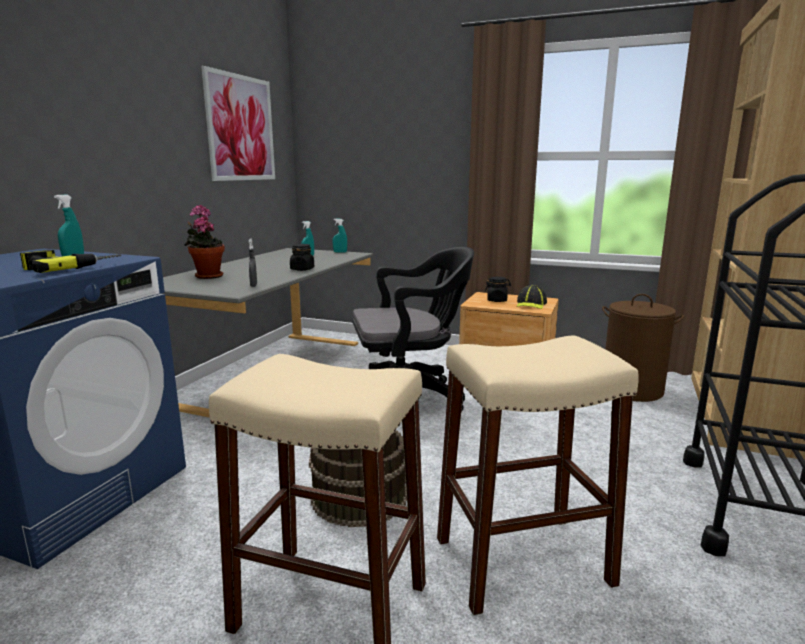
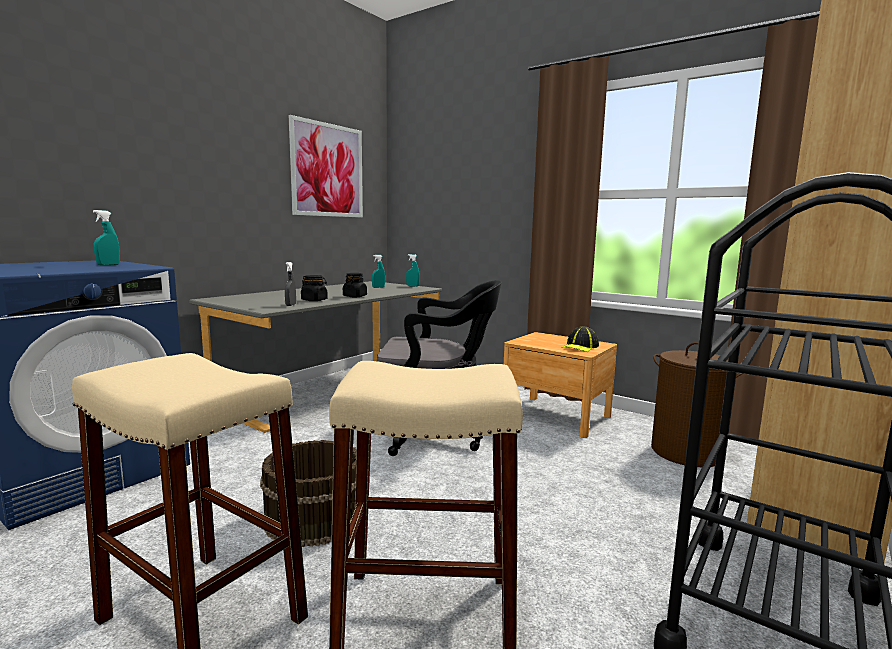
camera: 15 degrees right, 5 degrees down
(70, 266) = (86, 269): power drill -> none
(207, 276) = (266, 296): potted plant -> none
(497, 300) = (547, 341): black jar -> black jar (314, 300)

